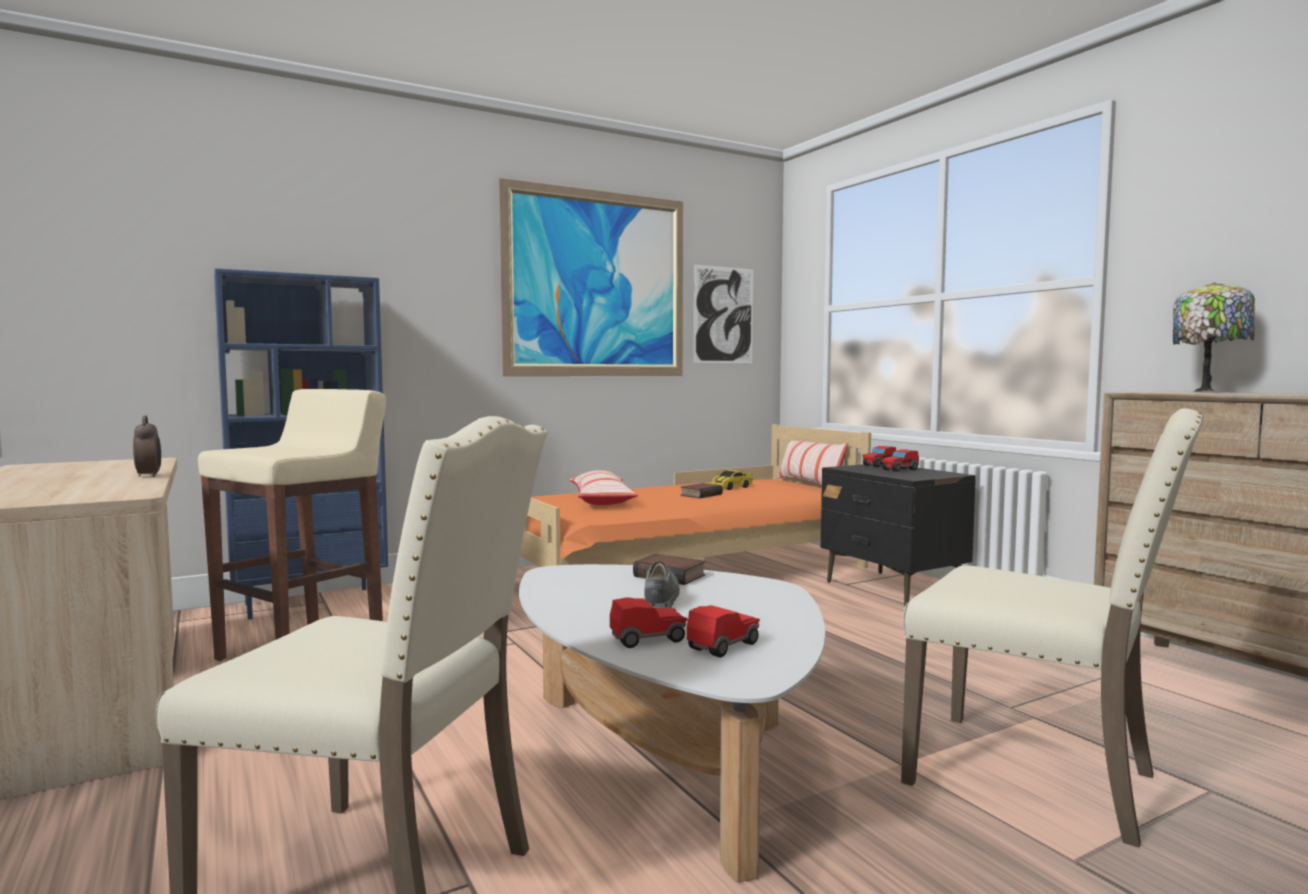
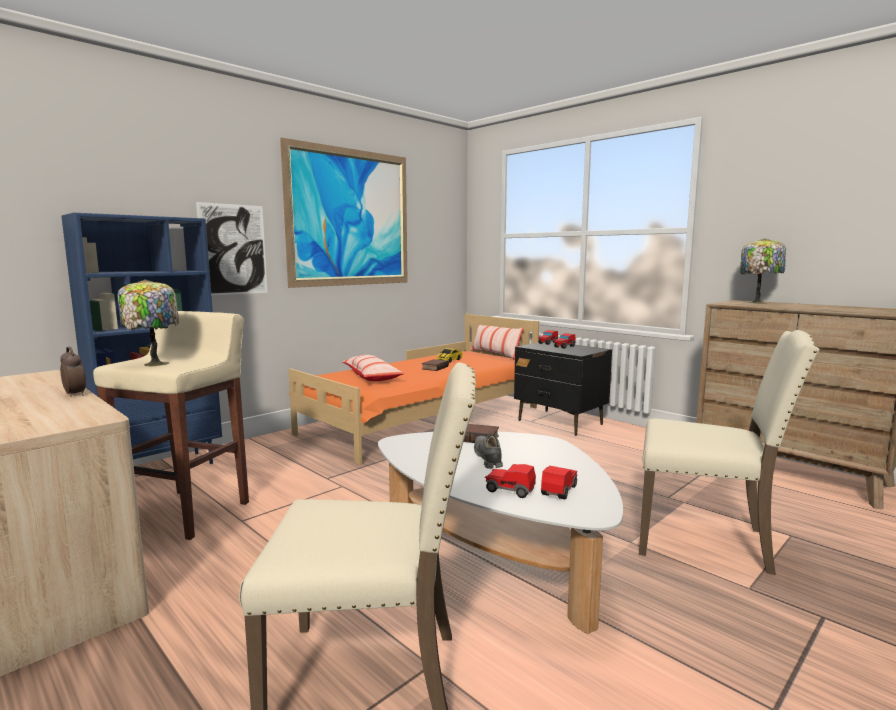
camera: 15 degrees left, 5 degrees up
(265, 449) = (154, 363): none -> table lamp
(648, 639) = (510, 490): toy car -> toy car turned 120 degrees counterclockwise
(723, 315) = (432, 238): picture -> picture (233, 249)

